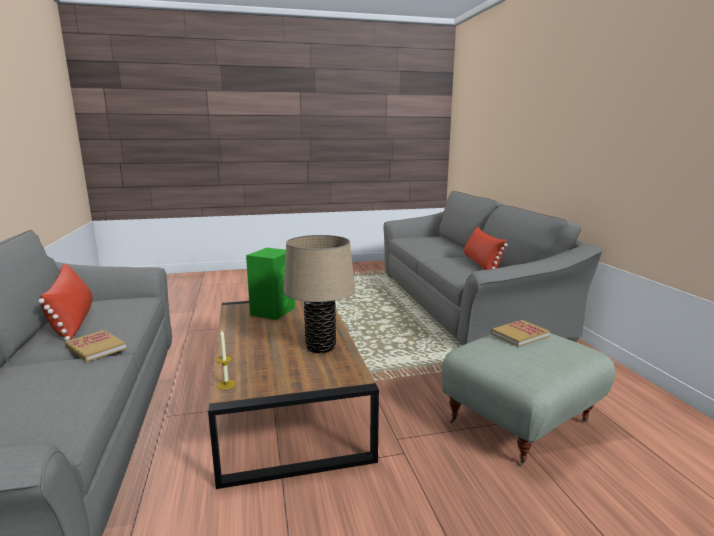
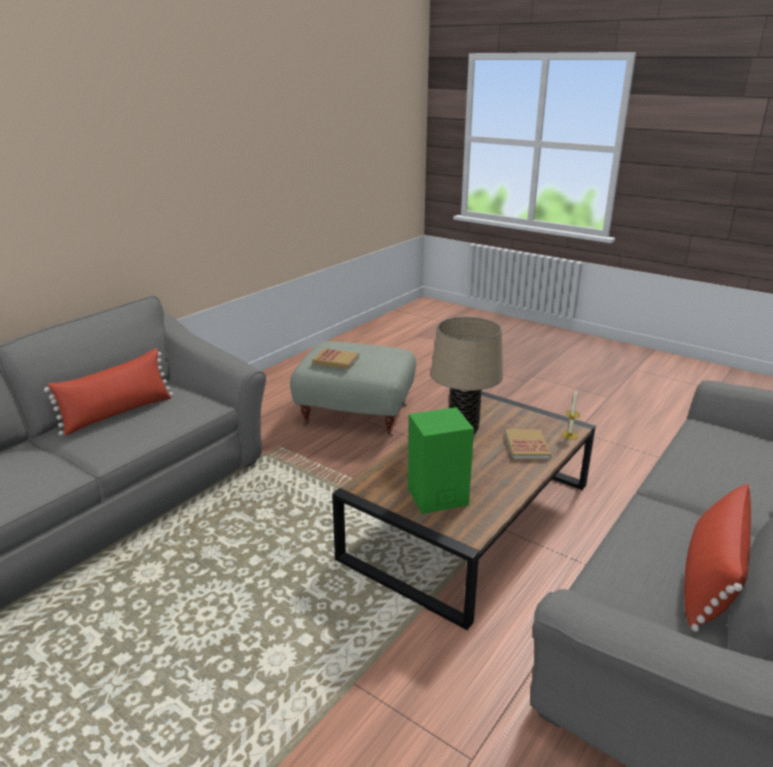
camera: 130 degrees left, 10 degrees up
(96, 348) = (677, 502): book -> book (527, 446)

